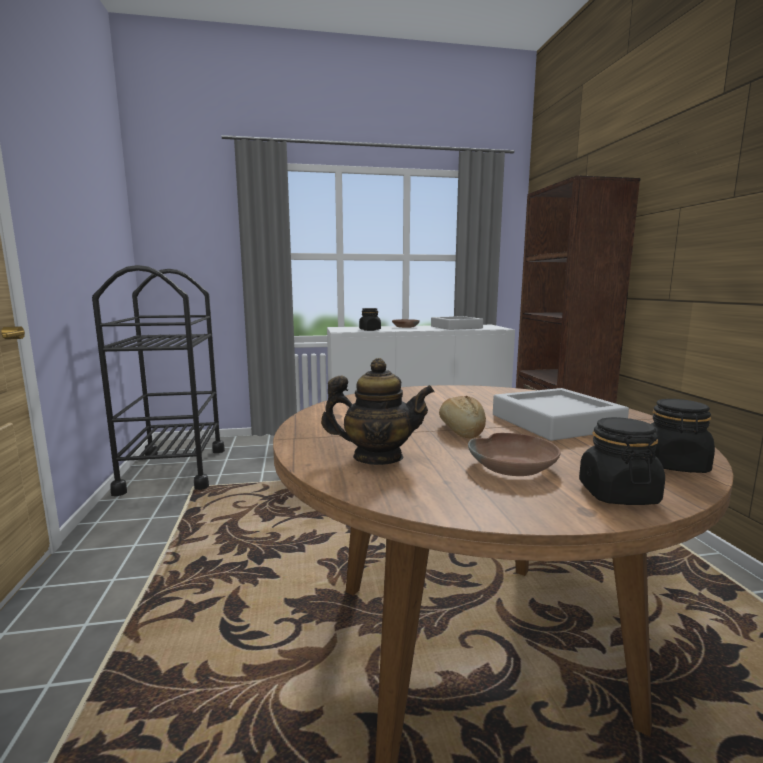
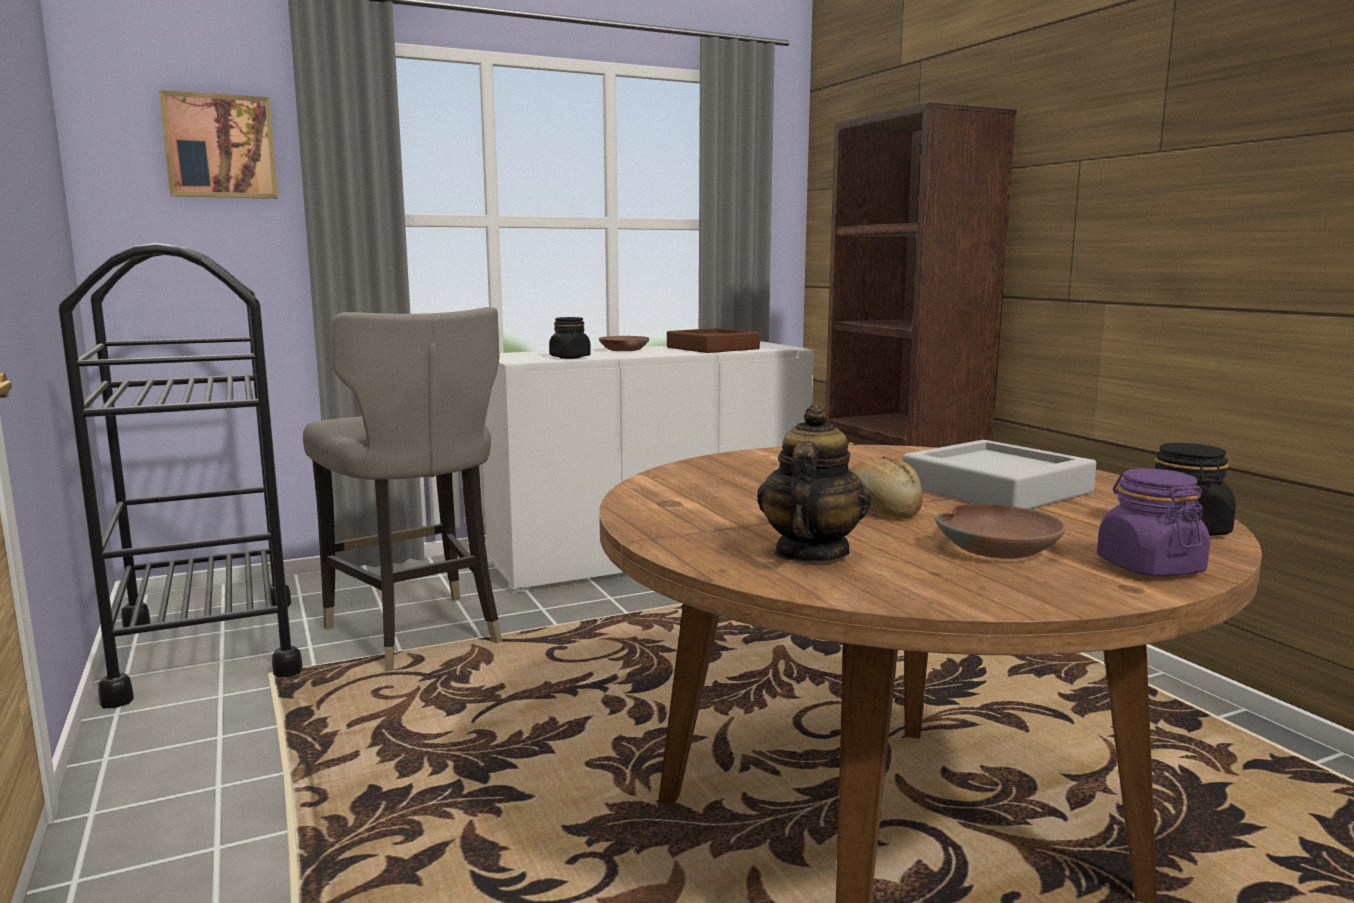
camera: 15 degrees left, 0 degrees up
(203, 220) = (220, 147): none -> picture
(274, 473) = (417, 634): none -> grey stool
(377, 458) = (810, 553): teapot -> teapot turned 60 degrees counterclockwise
(456, 327) = (712, 348): grey tray -> brown tray
(617, 494) = (1149, 567): black jar -> purple jar

